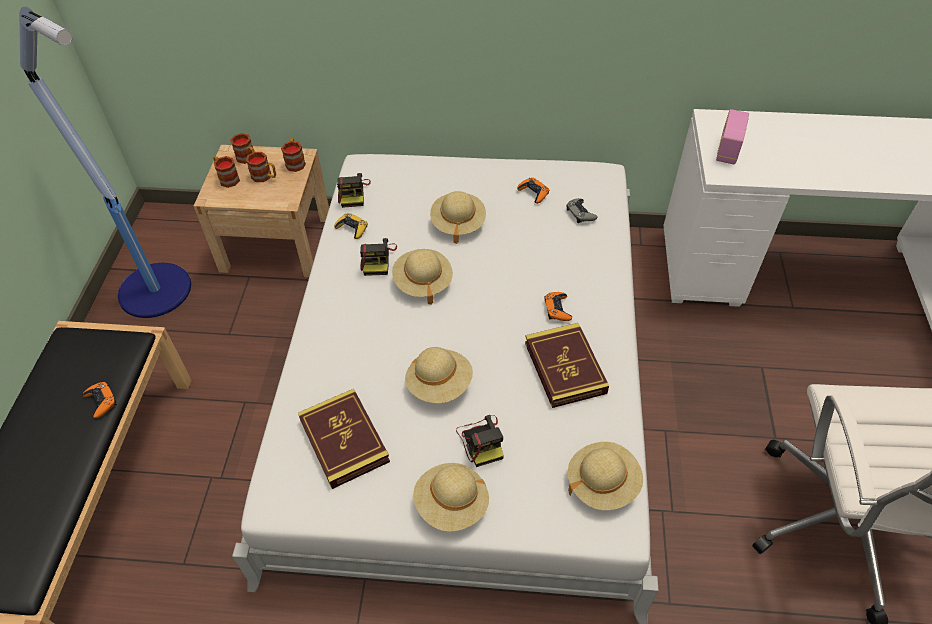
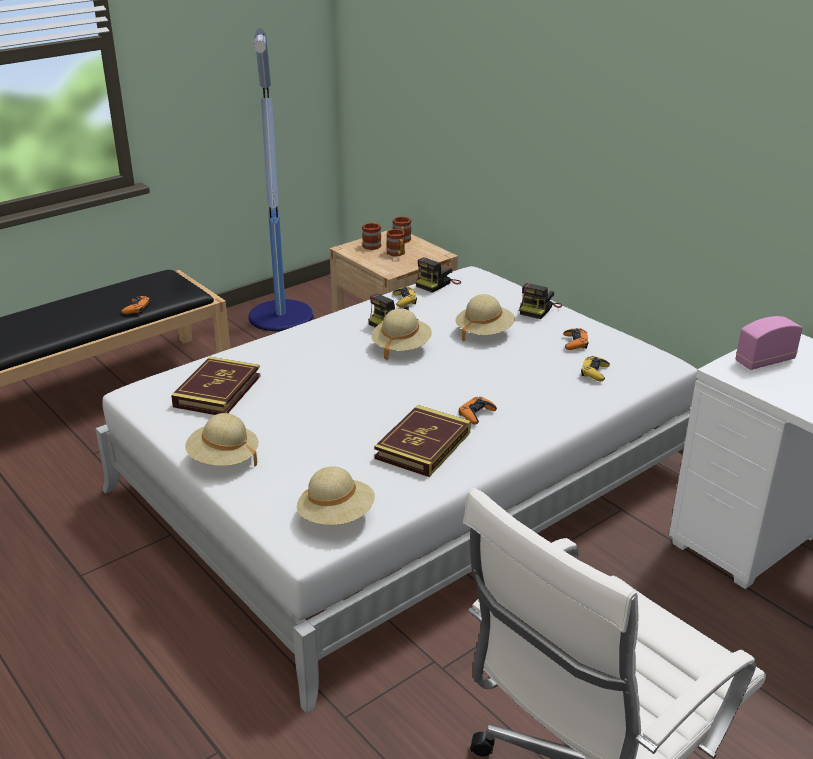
camera: 45 degrees right, 20 degrees down
(295, 162) = (430, 255): mug -> none
(439, 384) = (319, 400): beige hat -> none
(481, 440) = (297, 443): camera -> camera (538, 309)
(580, 213) = (594, 372): grey game controller -> yellow game controller

